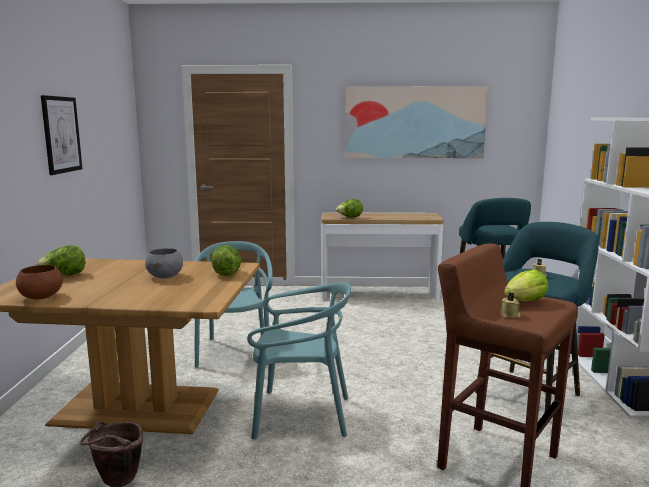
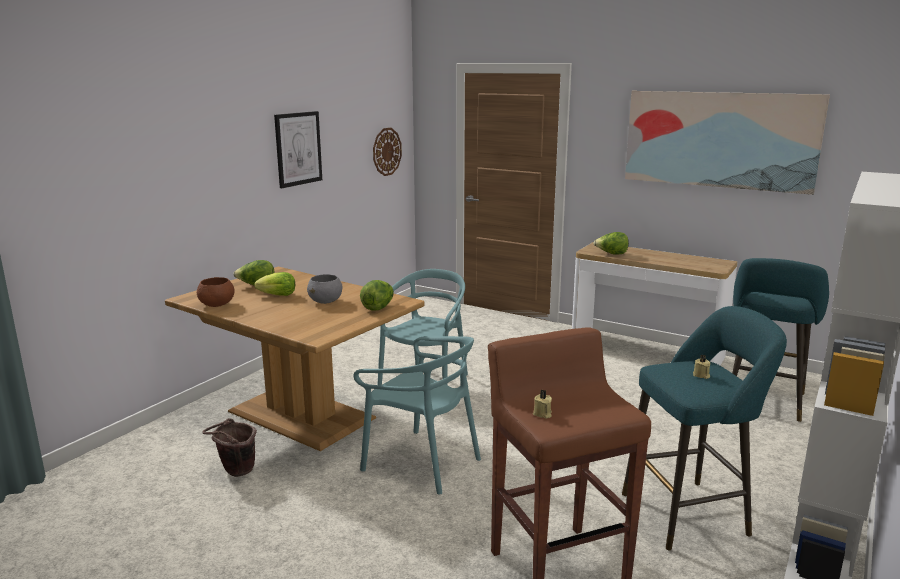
camera: 30 degrees right, 5 degrees up
(123, 146) = (386, 151): none -> wall clock
(525, 302) = (589, 403): lettuce -> lettuce (278, 295)

